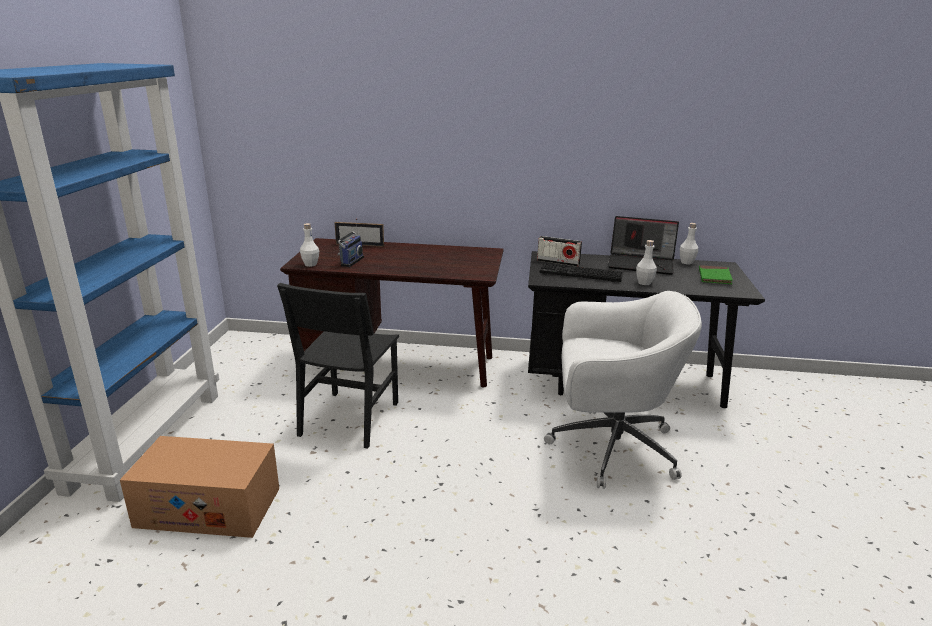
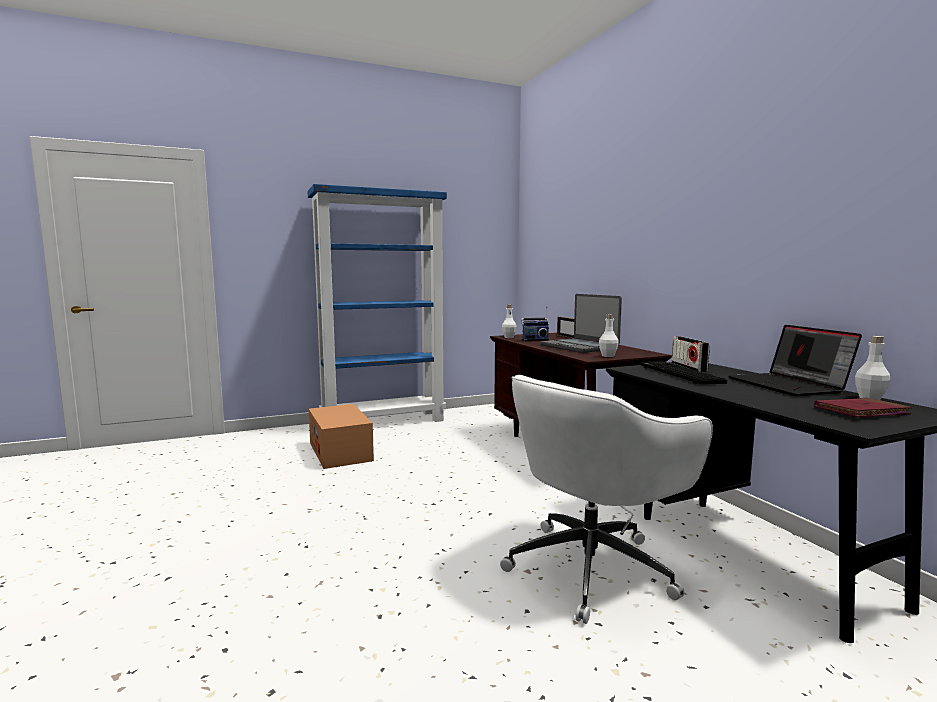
camera: 60 degrees right, 15 degrees down
(349, 418) = (471, 455): black chair -> none
(420, 259) = (579, 347): none -> laptop
(609, 447) = (593, 566): white office chair -> white office chair turned 75 degrees clockwise
(644, 283) = (729, 391): white bottle -> white bottle (608, 356)
(714, 277) = (861, 412): green book -> red book

